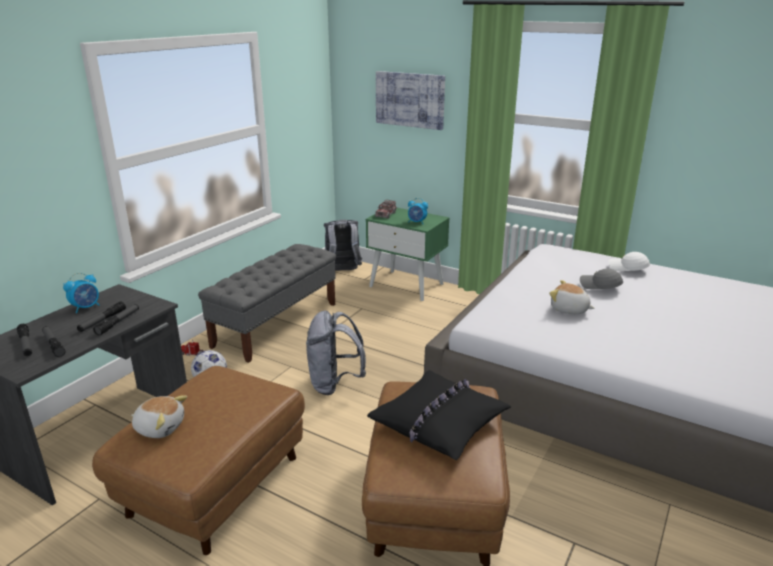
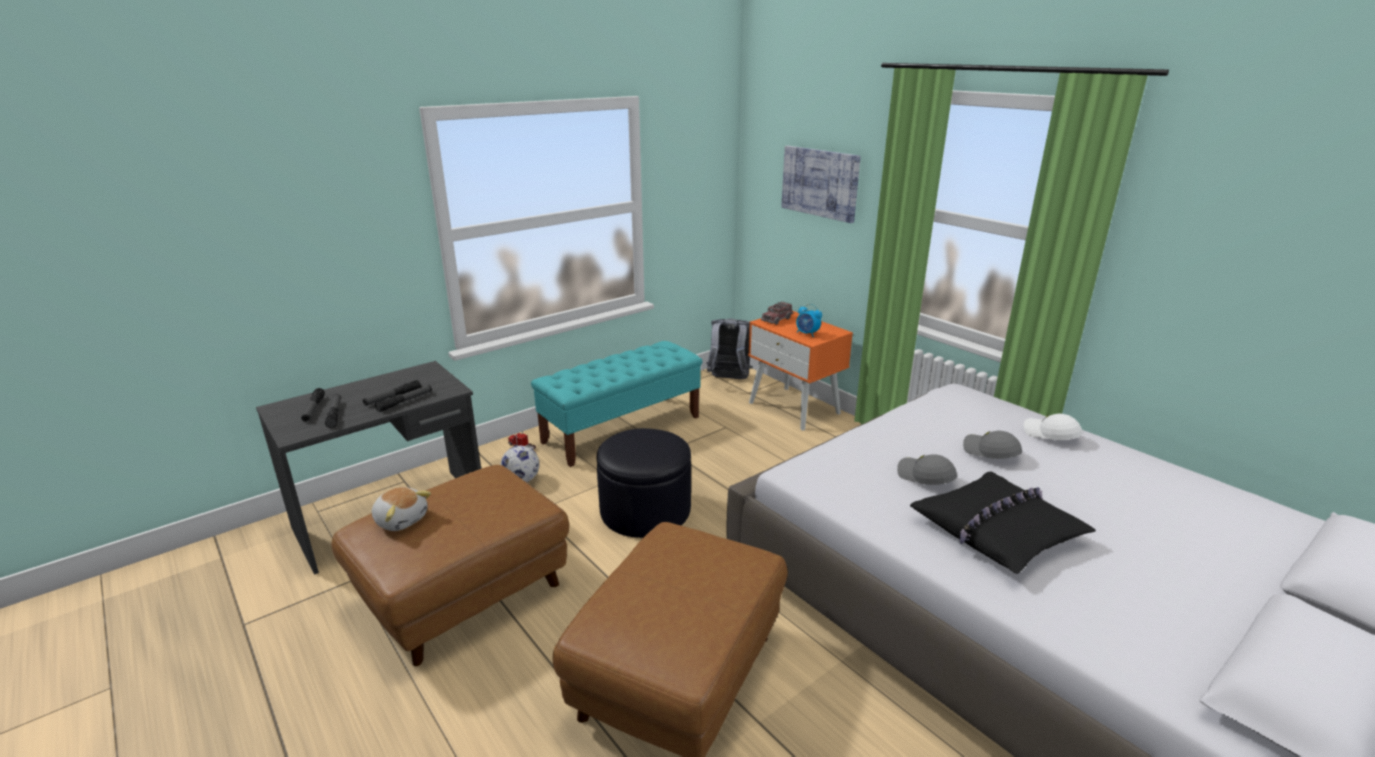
camera: 20 degrees right, 0 degrees up
(86, 308) = (389, 381): alarm clock -> none
(276, 324) = (622, 429): grey bench -> turquoise bench
(334, 384) = (645, 510): grey backpack -> black ottoman
(407, 285) = (794, 408): green nightstand -> orange nightstand
(439, 422) = (682, 584): black pillow -> black pillow (997, 531)
(569, 310) = (924, 477): plush toy -> grey cap

